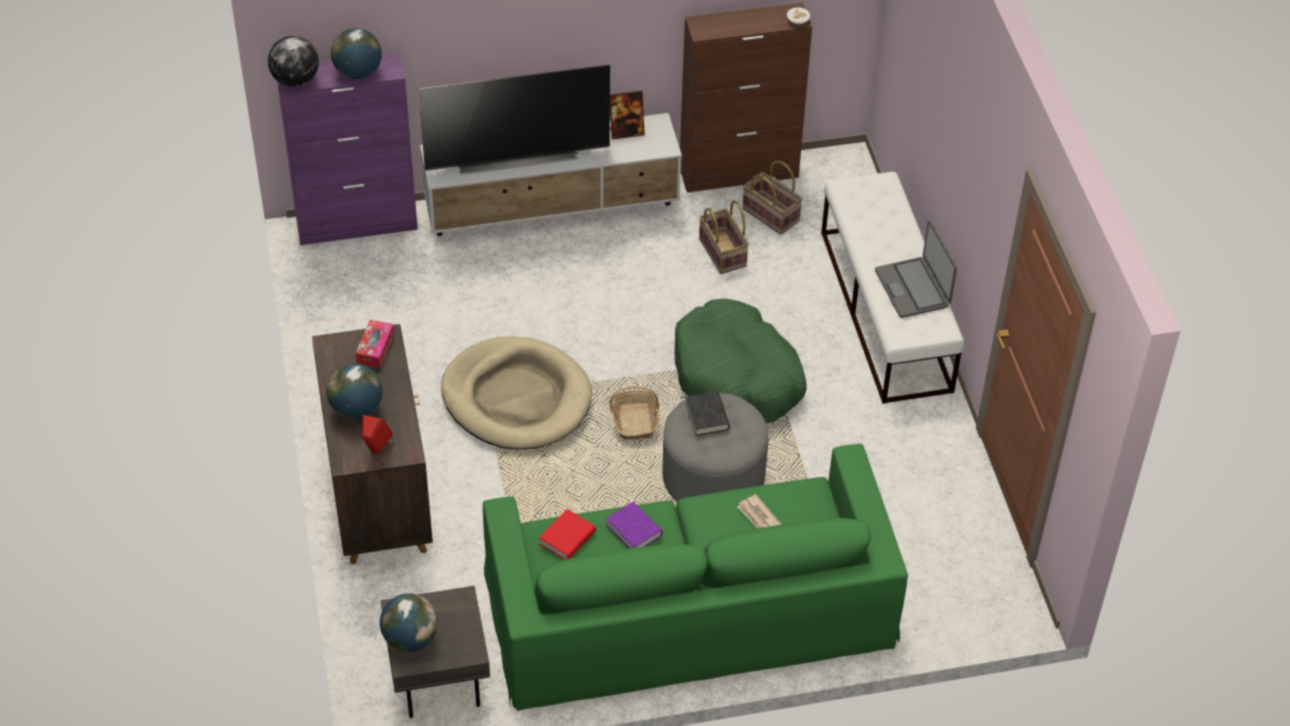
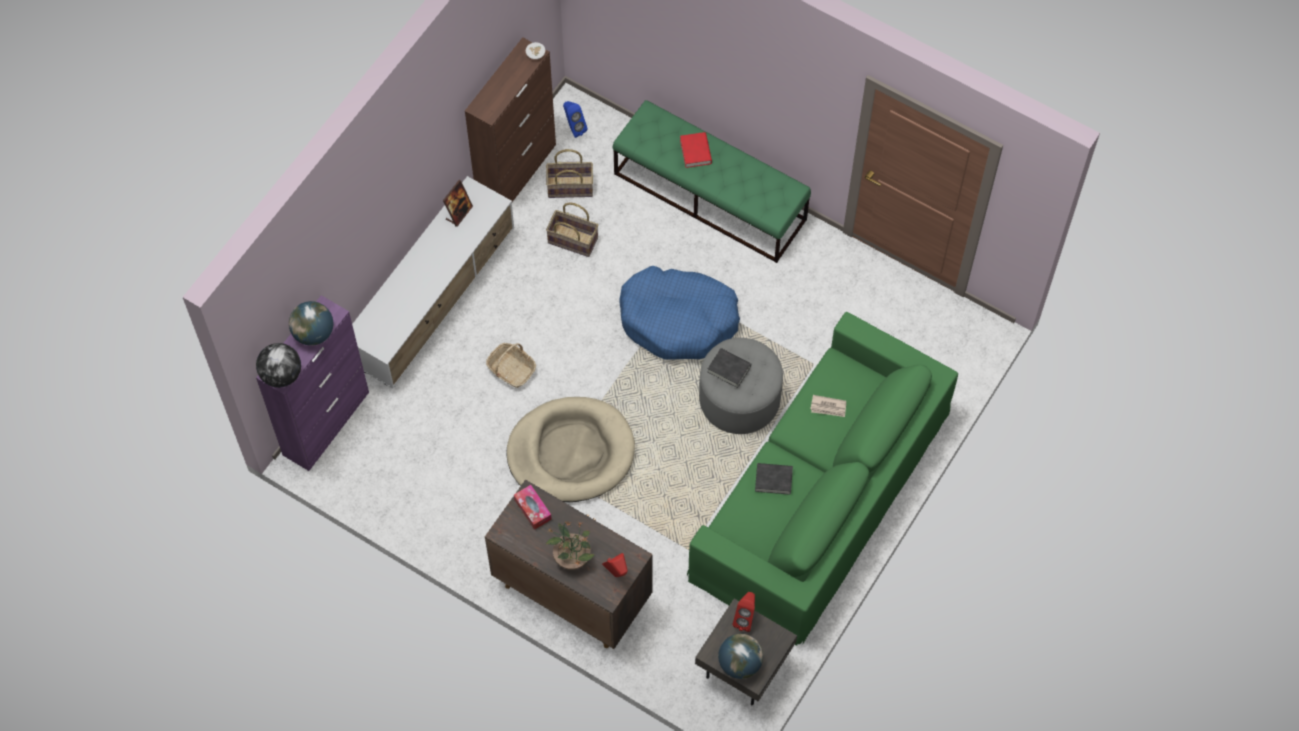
camera: 45 degrees left, 15 degrees up
(357, 409) = (572, 558): globe -> potted plant
(462, 609) = (745, 618): none -> red speaker
(516, 156) = (412, 291): television -> none
(567, 538) = (744, 520): red book -> red book (695, 152)
(634, 530) = (773, 480): purple book -> black book
(635, 421) = (655, 403): basket -> basket (511, 369)
(737, 377) = (678, 320): green dog bed -> blue dog bed
(829, 177) = (574, 128): none -> blue speaker
(885, 311) = (710, 197): white bench -> green bench
(913, 288) = (747, 176): laptop -> none

